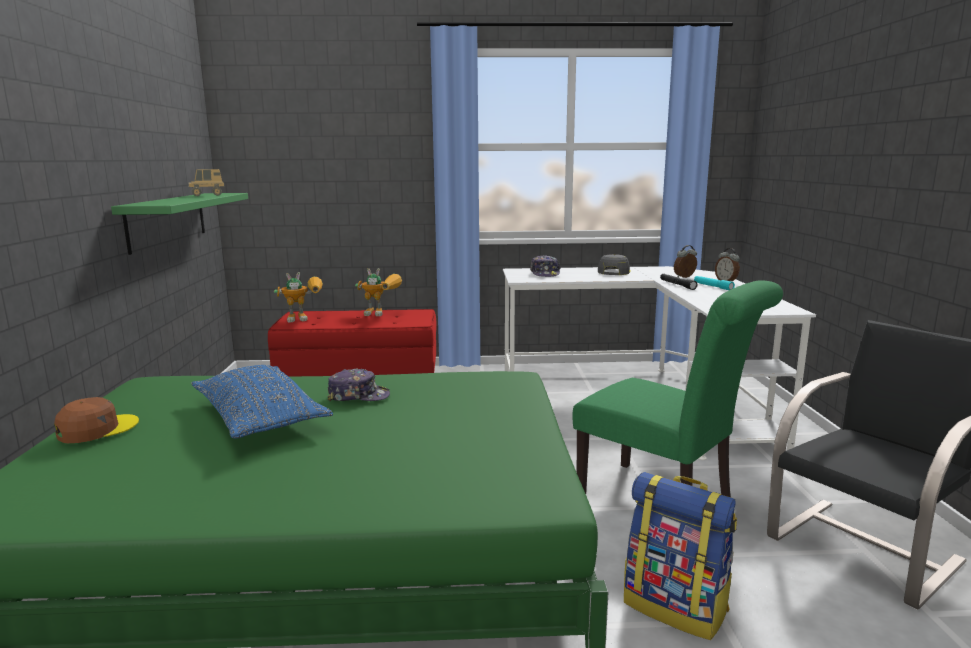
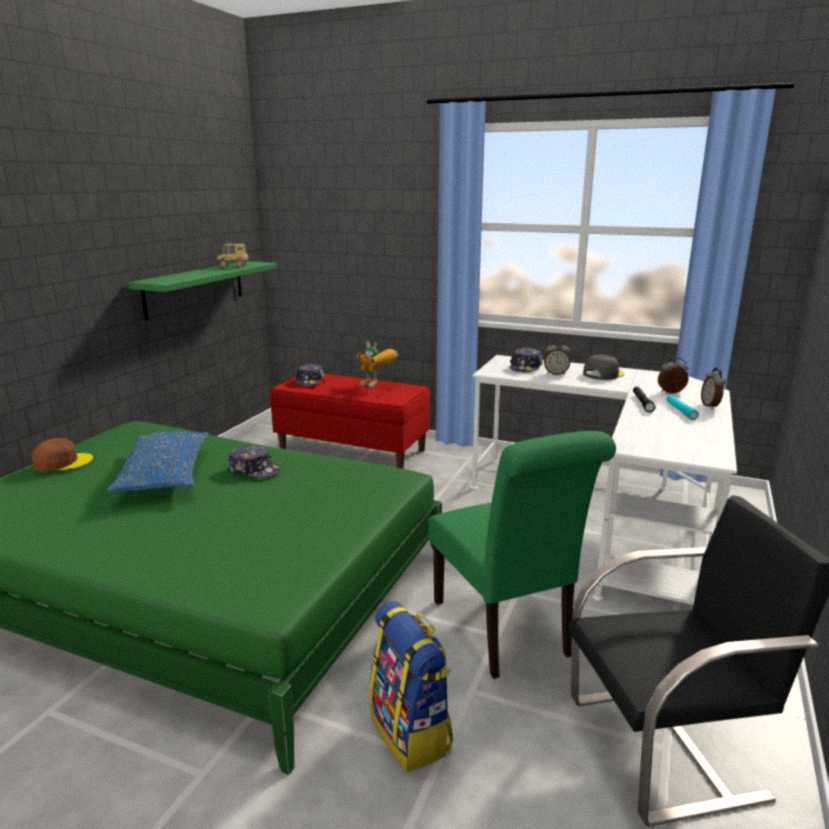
camera: 25 degrees right, 5 degrees up
(305, 318) = (310, 381): toy robot -> cap
(577, 275) = (556, 374): none -> alarm clock

